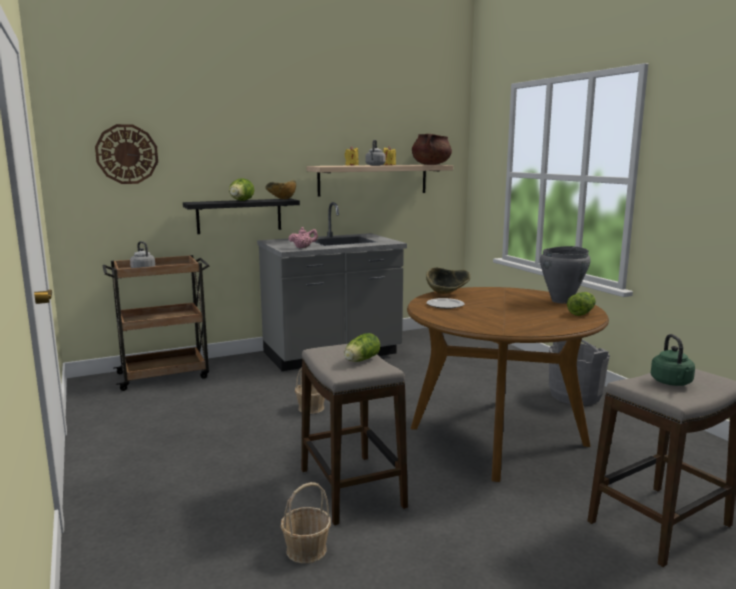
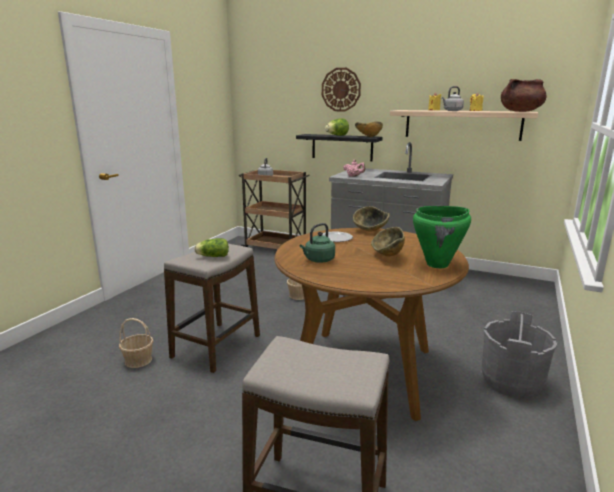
camera: 50 degrees right, 5 degrees up
(127, 154) = (274, 99): wall clock -> wall clock (341, 89)
(523, 306) = (387, 257): none -> bowl
(562, 301) = (438, 264): grey cooking pot -> green cooking pot
(582, 312) = (412, 278): lettuce -> none
(672, 383) = (314, 362): green kettle -> green kettle (318, 260)

